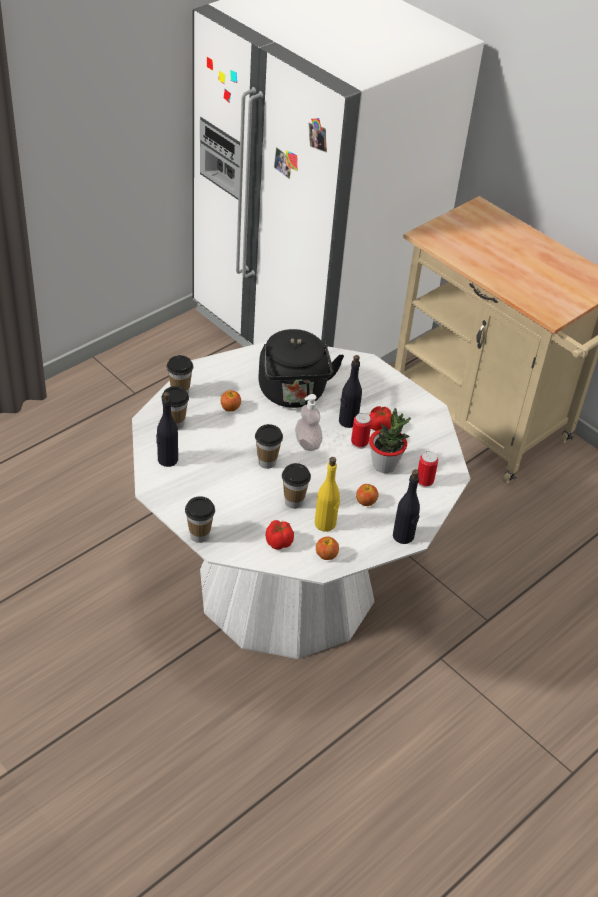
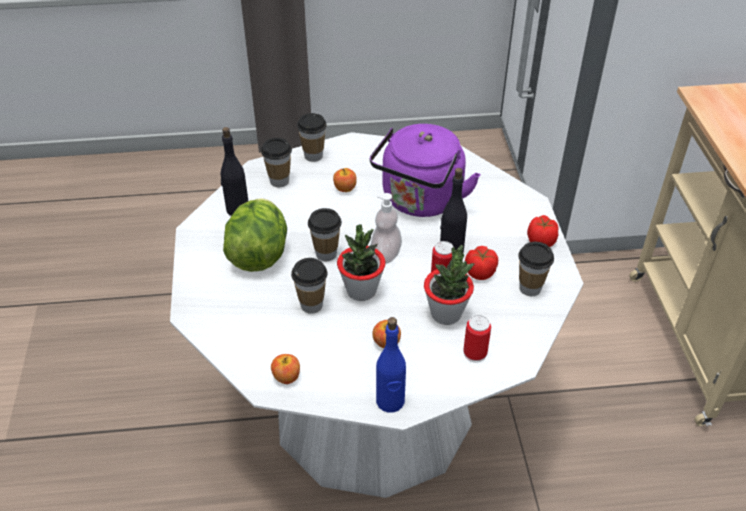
camera: 40 degrees right, 0 degrees up
(199, 535) = (189, 292): cup -> cup (530, 288)
(220, 485) = (258, 254): none -> lettuce
(278, 542) = (254, 337): tomato -> tomato (541, 240)
(293, 394) = (420, 201): black kettle -> purple kettle
(316, 476) = (361, 291): none -> potted plant
(325, 524) = (320, 344): yellow bottle -> none
(403, 536) = (390, 401): black bottle -> blue bottle

